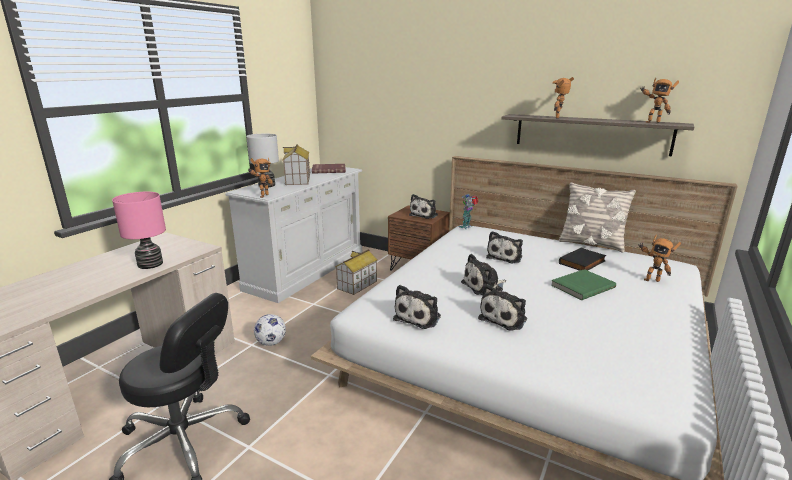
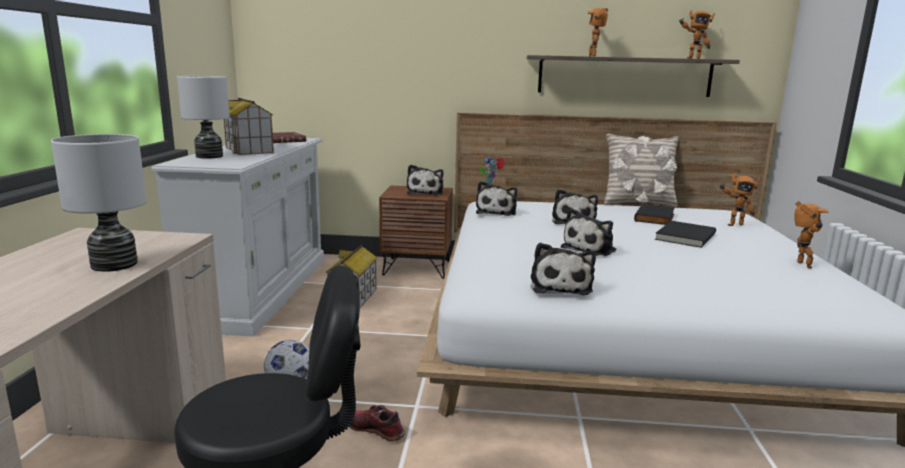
camera: 25 degrees left, 5 degrees down
(150, 264) = (114, 265): pink table lamp -> grey table lamp
(262, 196) = (225, 165): toy robot -> toy robot (801, 265)
(293, 384) = (375, 429): none -> shoe
(504, 318) = (653, 273): plush toy -> plush toy (497, 212)
(581, 286) = (684, 236): green book -> black book

